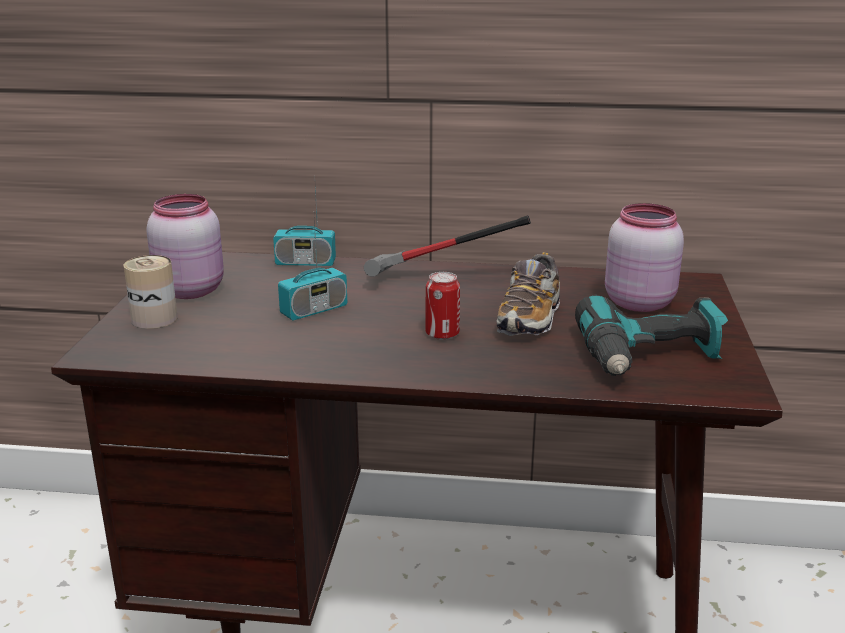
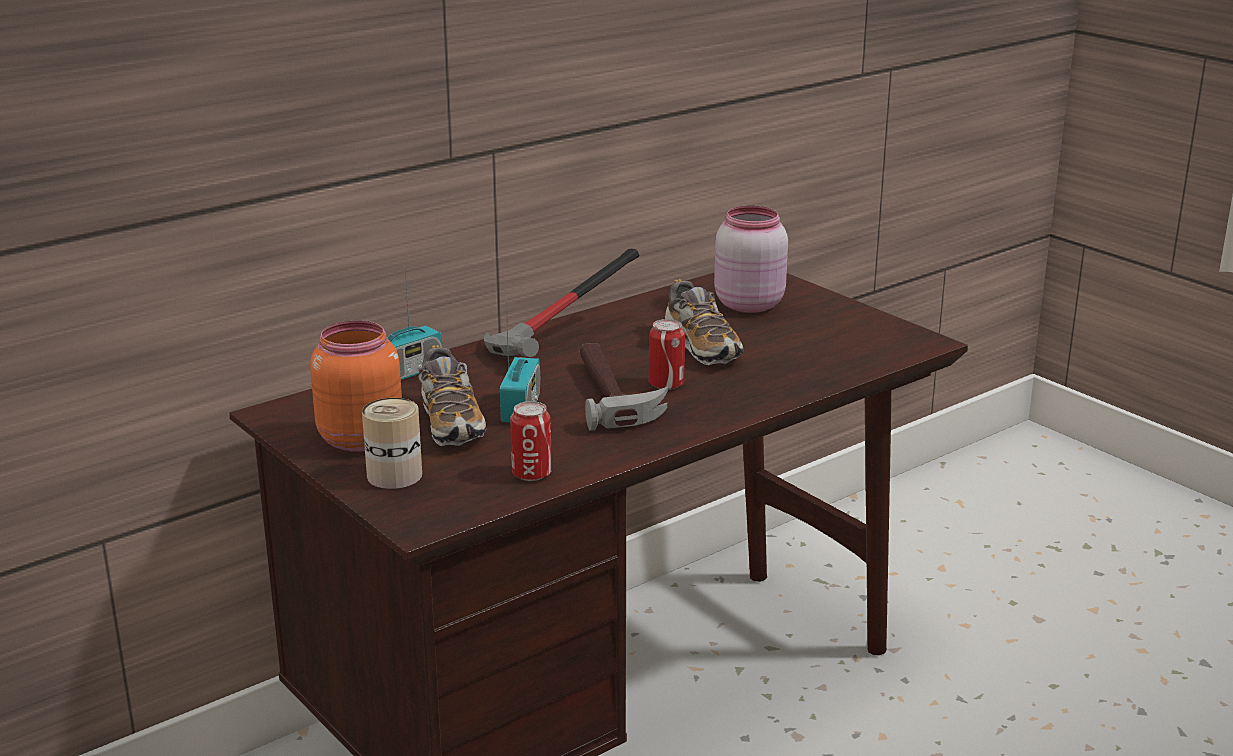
camera: 45 degrees left, 0 degrees up
(190, 290) = (358, 439): pink jar -> orange jar
(220, 354) = (531, 474): none -> can
(256, 302) = (451, 423): none -> shoe
(389, 327) = (614, 396): none -> hammer
(650, 357) = (835, 342): power drill -> none

